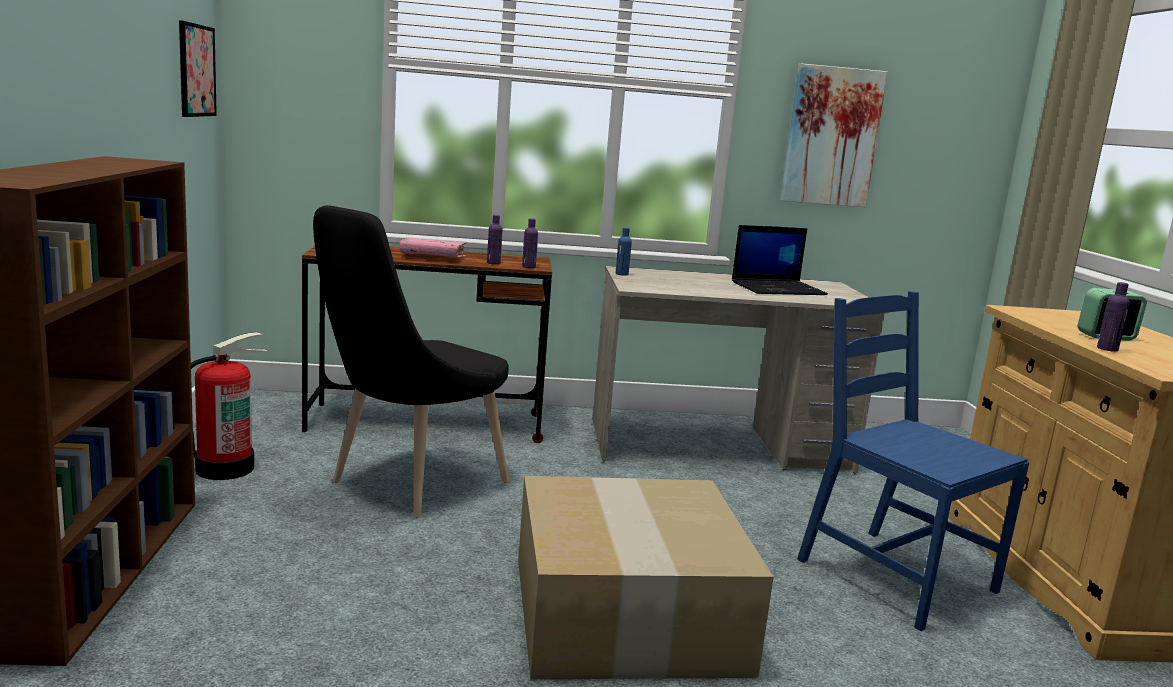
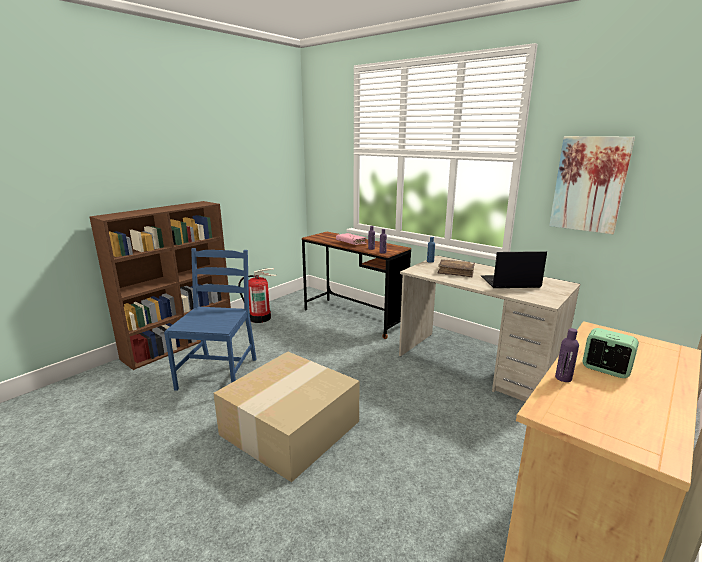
camera: 45 degrees right, 5 degrees up
(196, 70) = (281, 161): picture -> none
(410, 485) = (305, 342): black chair -> none
(691, 284) = (456, 272): none -> brown book
(778, 288) = (509, 282): laptop -> laptop turned 150 degrees clockwise
(893, 575) = (450, 474): blue chair -> blue chair (218, 373)

